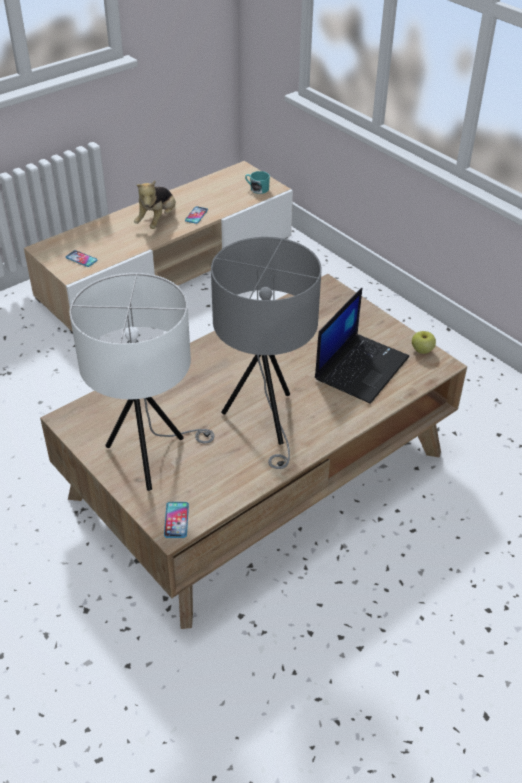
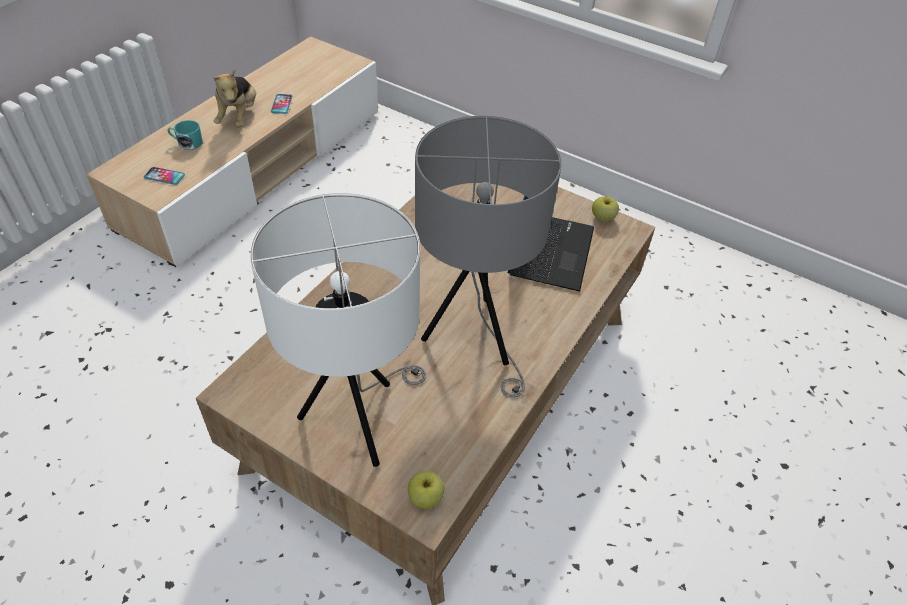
camera: 20 degrees left, 5 degrees up
(176, 520) = (425, 498): phone -> apple
(257, 188) = (337, 65): turquoise mug -> turquoise mug (187, 143)

